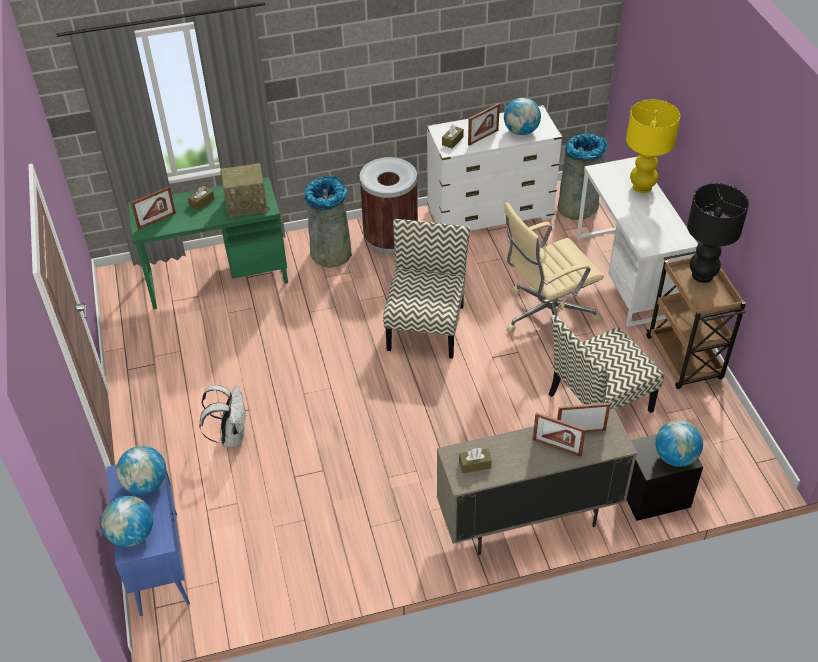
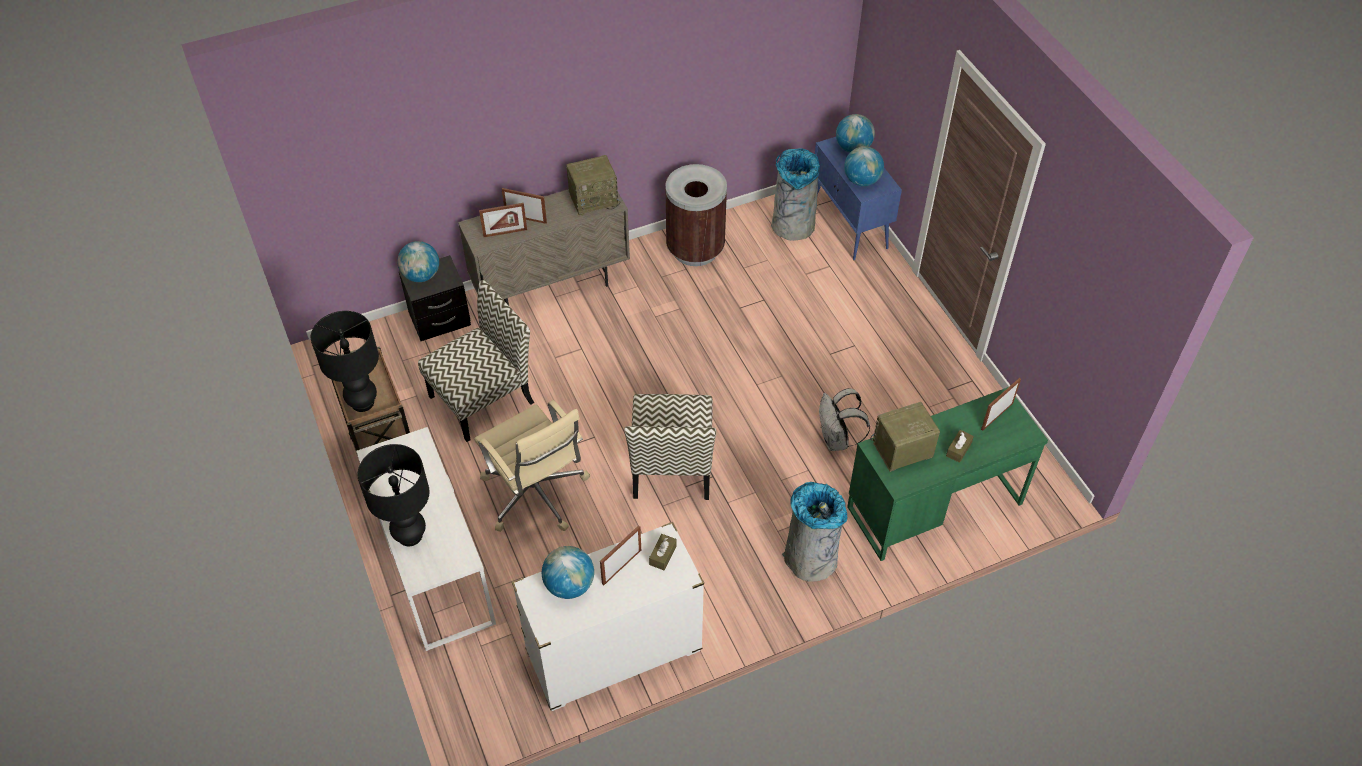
camera: 170 degrees right, 5 degrees up
(231, 435) = (836, 328): white backpack -> white backpack (837, 440)
(390, 239) = (740, 590): brown trash can -> brown trash can (695, 249)
(475, 464) = (594, 199): brown tissue box -> radio
(546, 316) = (536, 495): beige office chair -> beige office chair turned 90 degrees clockwise
(578, 206) = (491, 681): grey trash can -> grey trash can (792, 226)
(642, 187) = (409, 535): yellow table lamp -> black table lamp

